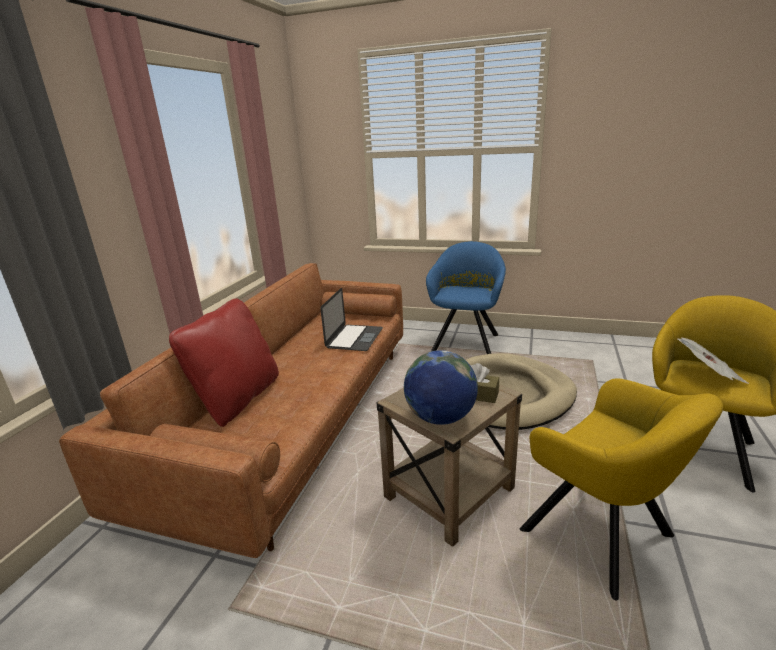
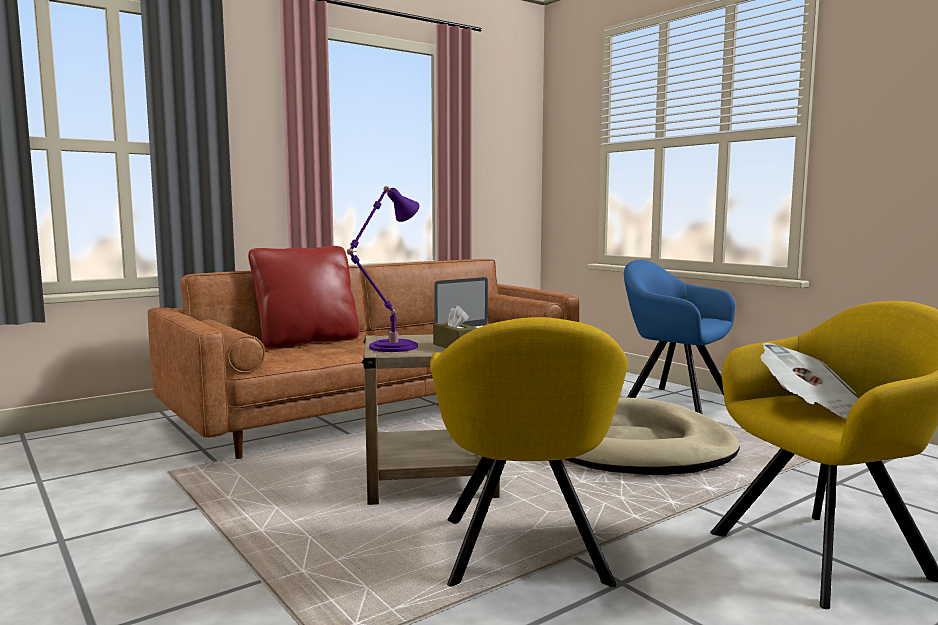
camera: 35 degrees right, 15 degrees down
(440, 417) = (390, 347): globe -> purple table lamp
(466, 341) = (672, 401): blue armchair -> blue armchair turned 105 degrees counterclockwise

